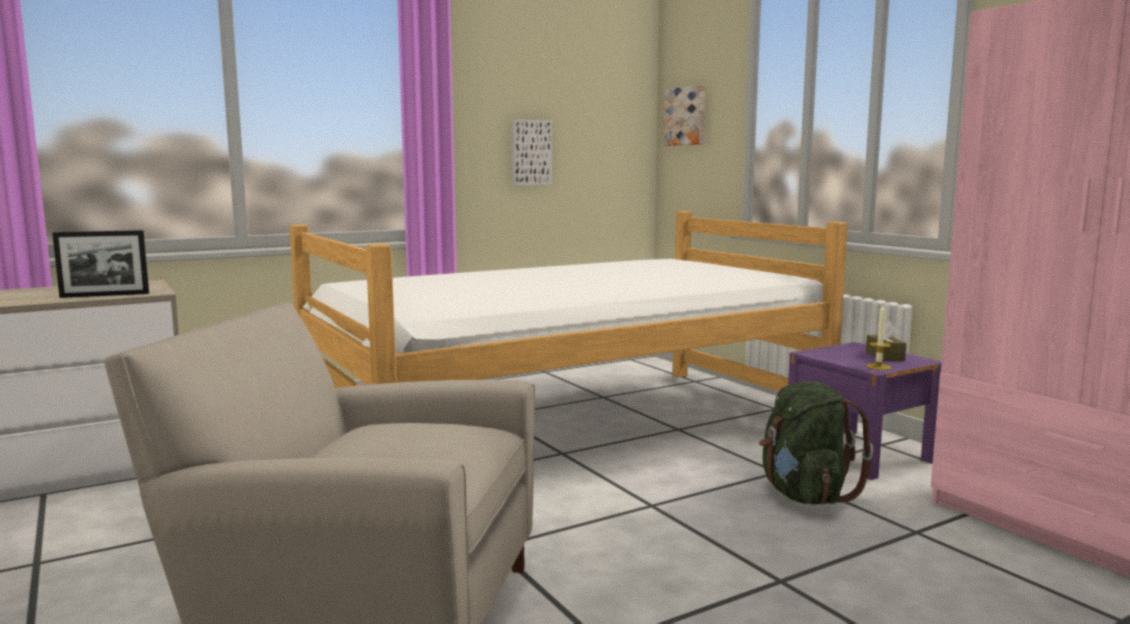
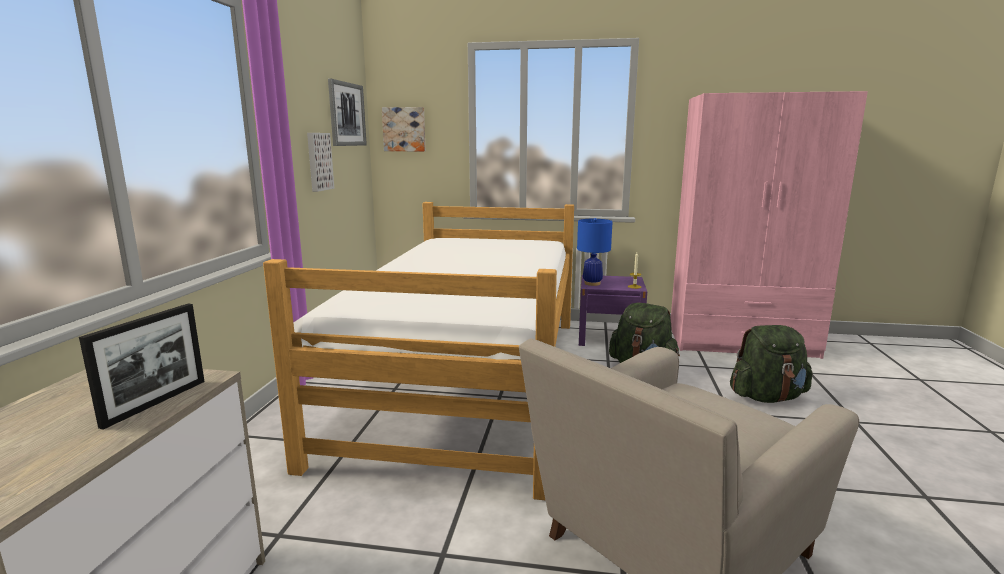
camera: 50 degrees left, 5 degrees up
(601, 100) = (347, 114): none -> picture
(827, 351) = (592, 283): none -> blue table lamp
(884, 356) = (617, 280): brown tissue box -> none
(906, 599) = (767, 397): none -> green backpack

